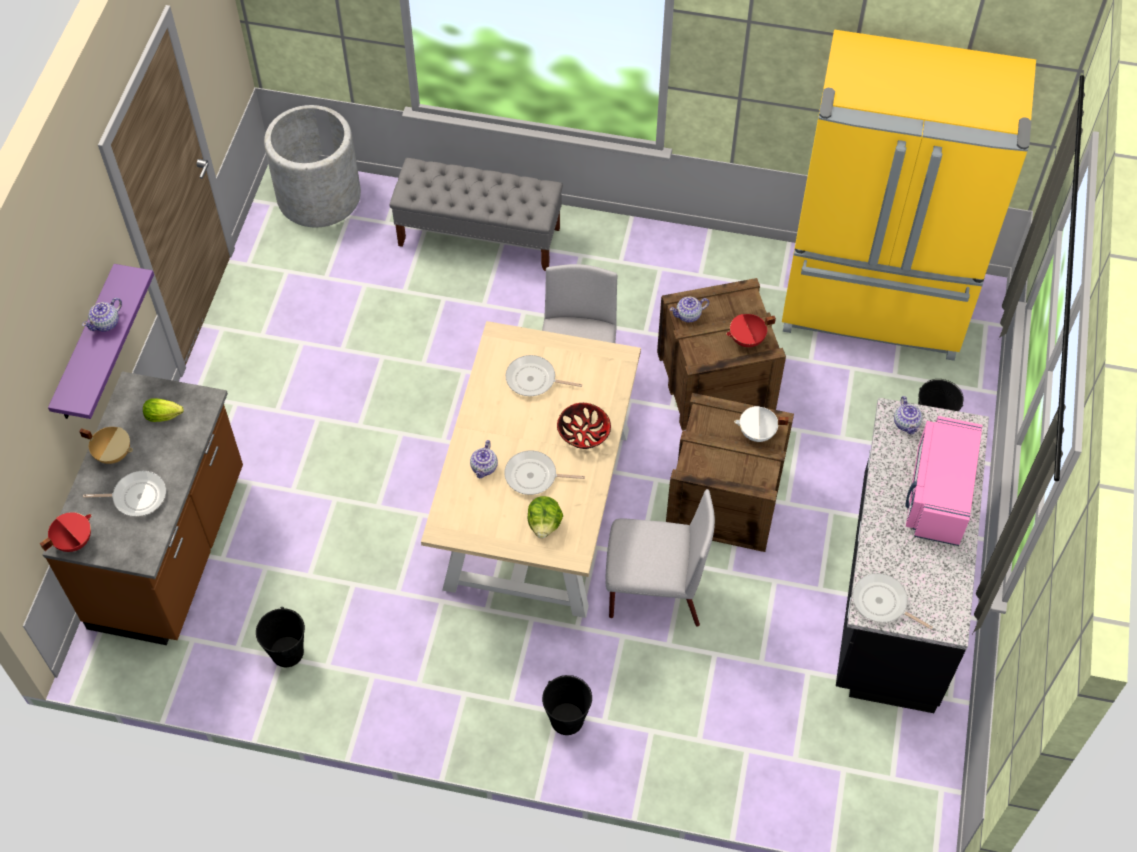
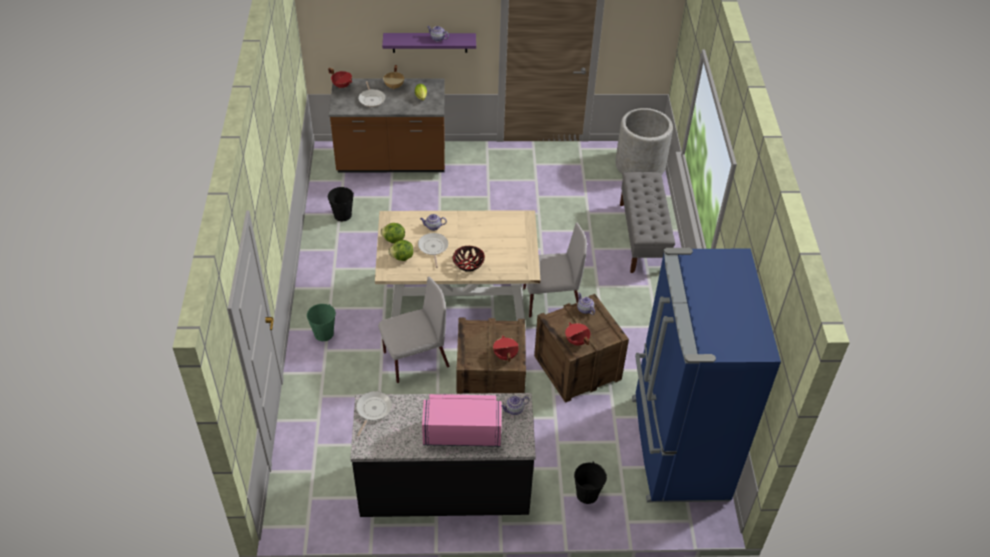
camera: 75 degrees right, 10 degrees down
(499, 530) = (393, 240): none -> lettuce
(534, 380) = (499, 237): frying pan -> none
(567, 719) = (323, 333): black bucket -> green bucket
(654, 591) = (415, 360): grey chair -> grey chair turned 105 degrees counterclockwise
(757, 434) = (505, 355): white cooking pot -> red cooking pot
(874, 305) = (677, 448): yellow fridge -> blue fridge

